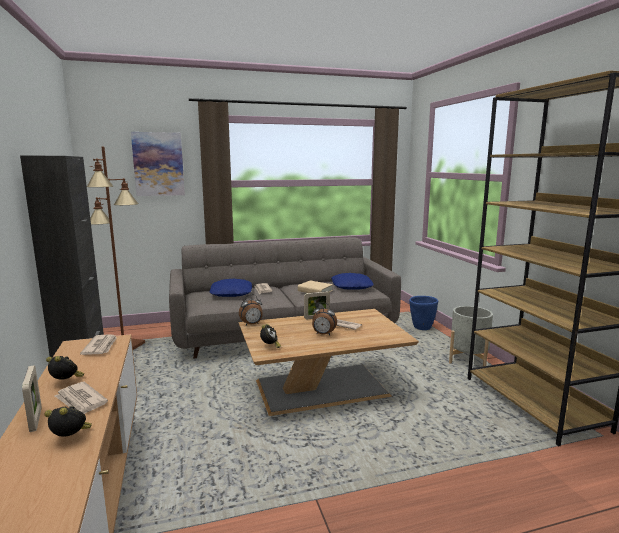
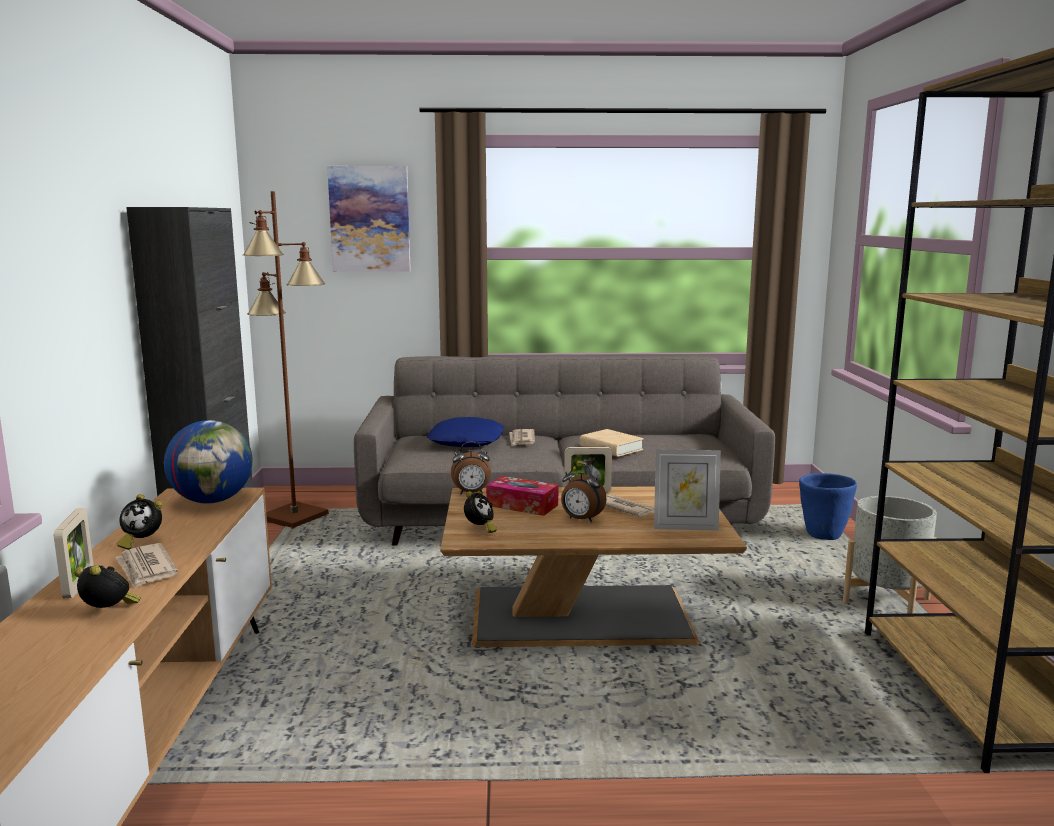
camera: 15 degrees right, 0 degrees up
(66, 382) = (141, 542): alarm clock -> alarm clock turned 150 degrees clockwise
(101, 346) = (213, 501): newspaper -> globe
(285, 329) = (522, 505): none -> tissue box
(352, 286) = (685, 445): blue pillow -> none
(381, 333) = (685, 527): none -> picture frame

